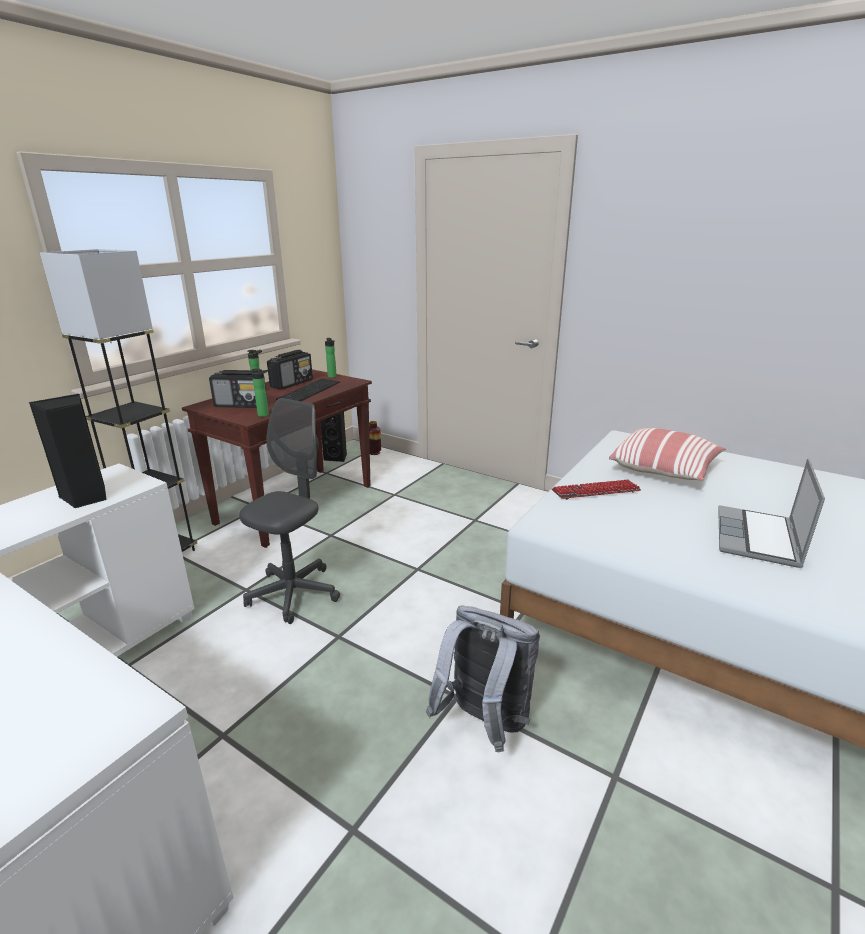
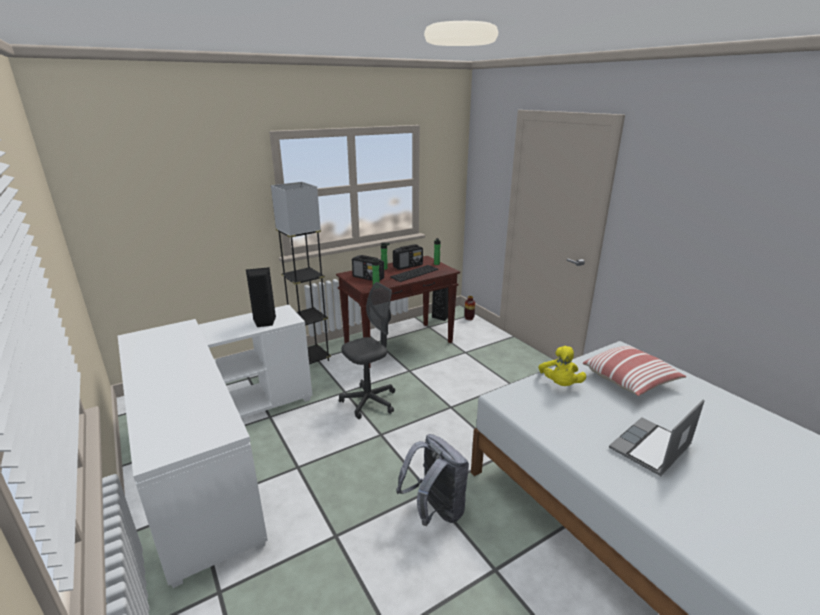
camera: 25 degrees right, 0 degrees up
(595, 491) = (560, 384): keyboard -> yellow plush toy

